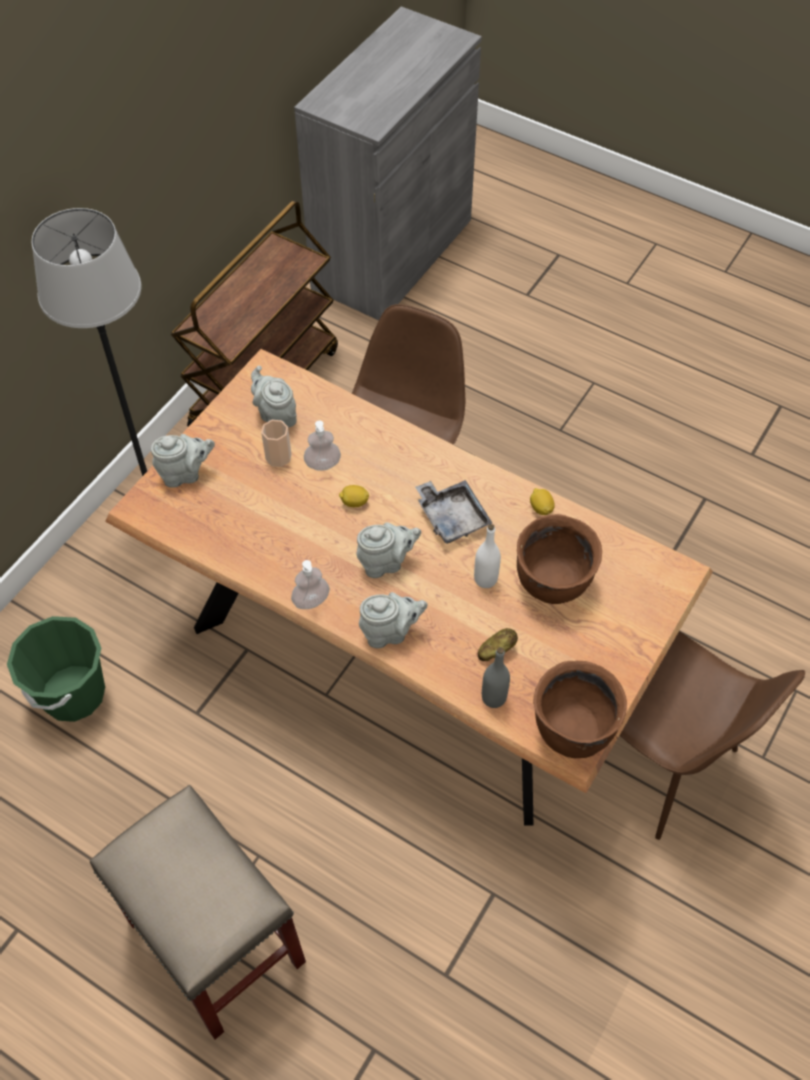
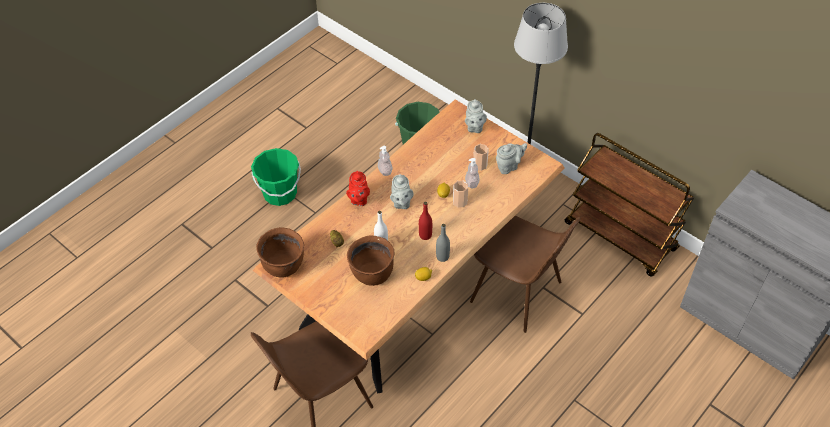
camera: 100 degrees right, 5 degrees down
(214, 940) = (280, 193): beige stool -> green bucket
(368, 476) = (460, 202): none -> cup
(389, 632) = (358, 200): grey teapot -> red teapot
(452, 517) = (425, 235): grey tray -> red bottle
(493, 697) = (310, 236): grey bottle -> grey bottle (442, 257)

